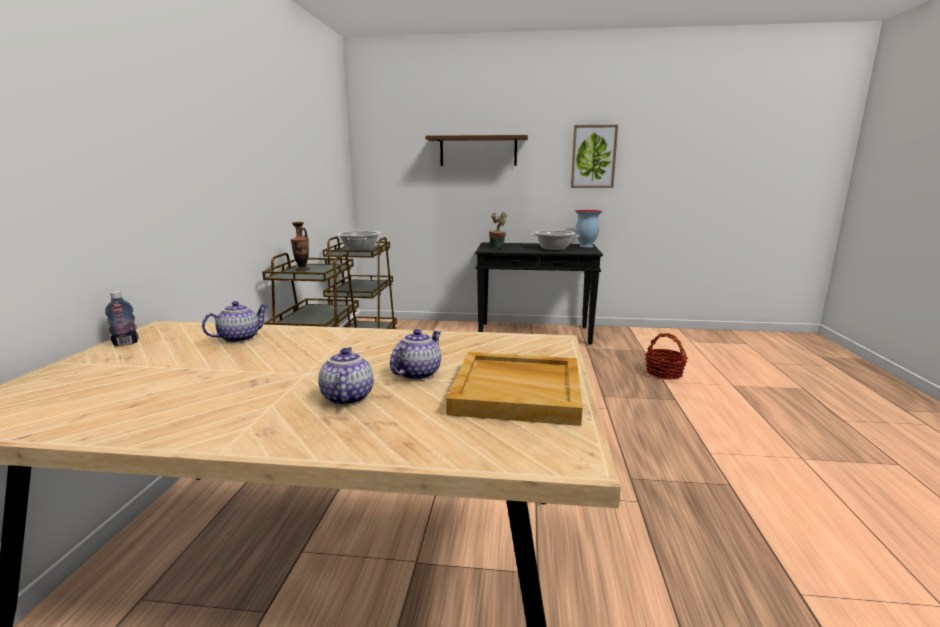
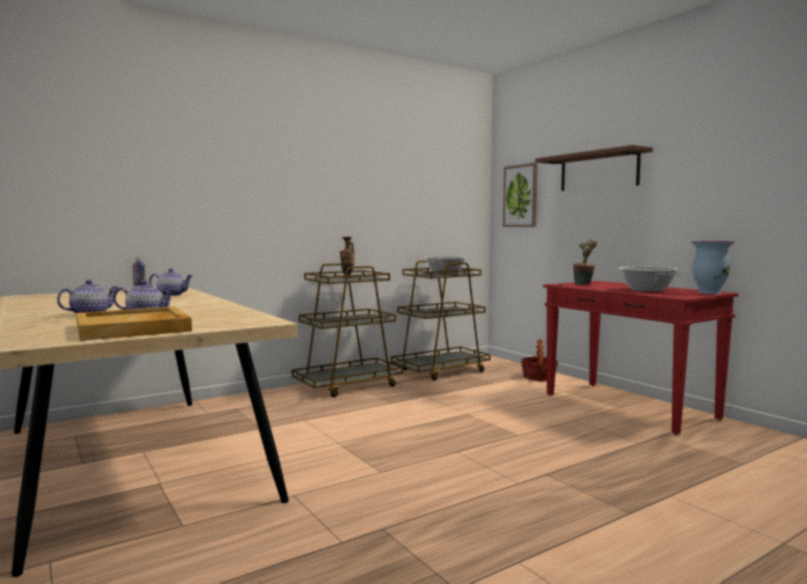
camera: 50 degrees right, 10 degrees down
(535, 333) = (630, 406): black console table -> red console table
(593, 156) = (740, 165): picture -> picture (521, 196)
(664, 373) = (699, 490): basket -> basket (539, 377)

